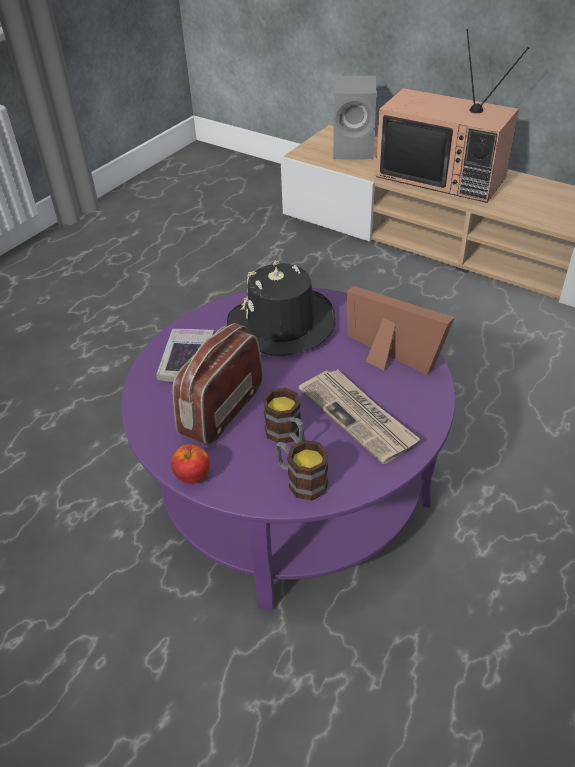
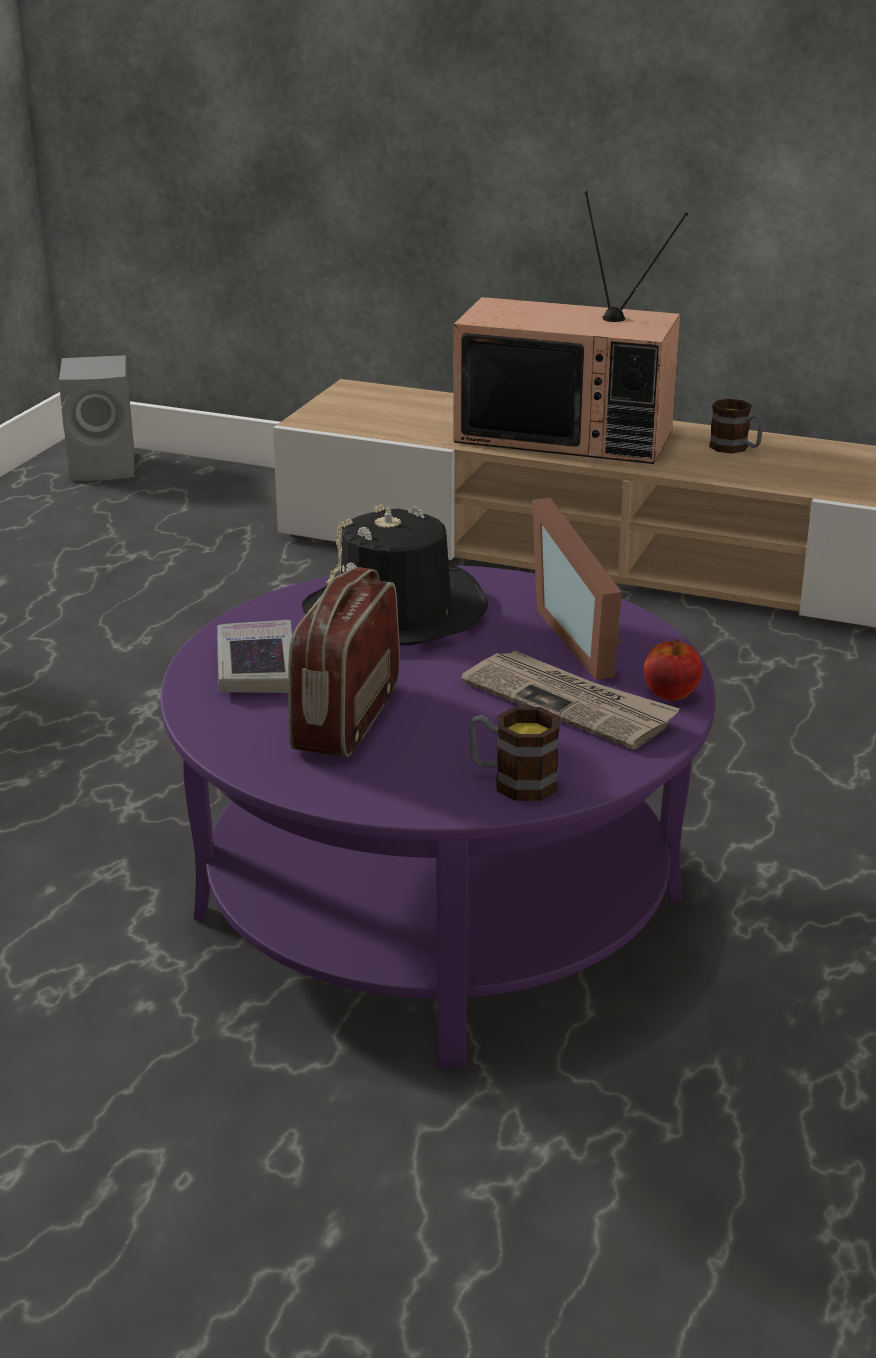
camera: 15 degrees left, 15 degrees down
(192, 476) = (335, 795): apple -> apple (670, 694)
(287, 435) = (467, 735): mug -> mug (735, 448)
(355, 149) = (402, 409): grey speaker -> grey speaker (106, 467)
(387, 359) = (586, 636): picture frame -> picture frame turned 135 degrees counterclockwise

